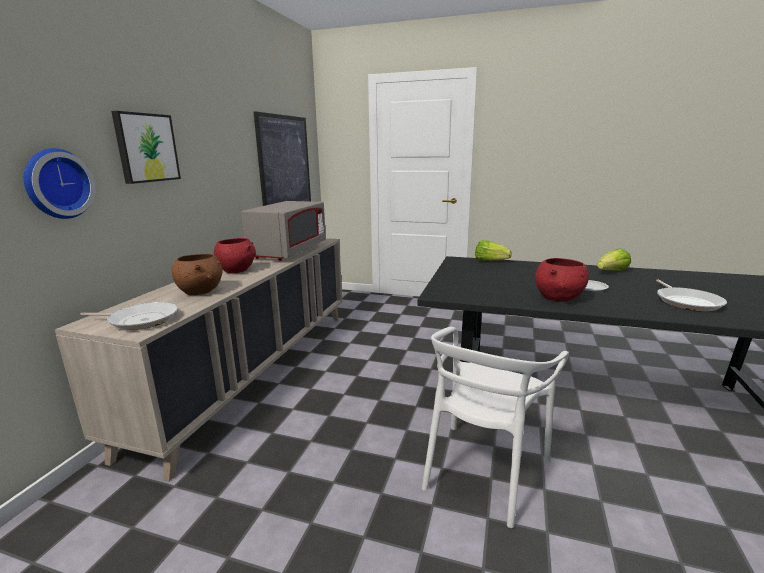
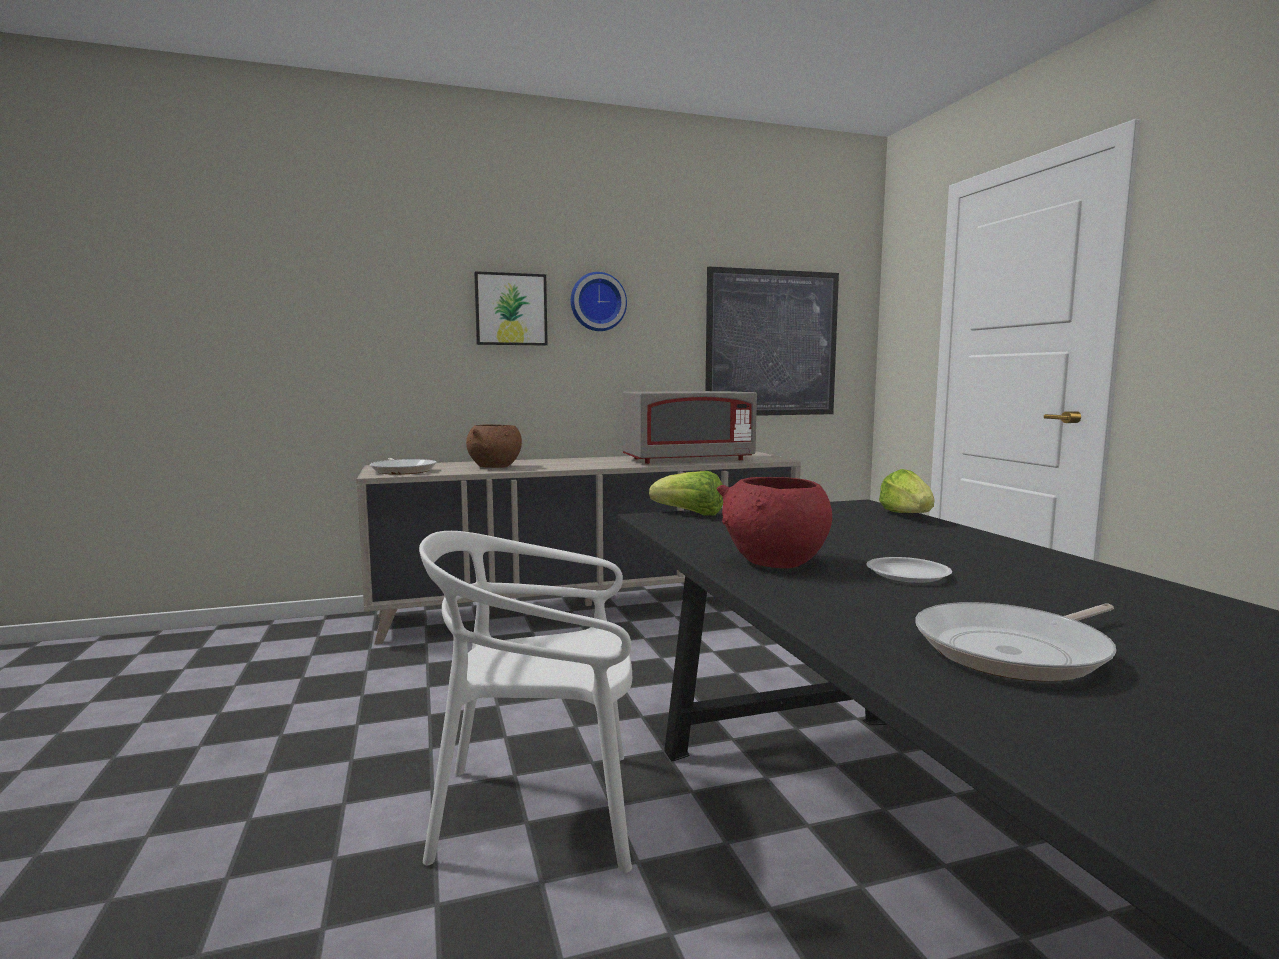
camera: 55 degrees right, 10 degrees down
(56, 184) = (402, 338): wall clock -> wall clock (597, 302)
(237, 270) = (579, 462): red bowl -> none
(612, 272) = (1104, 582): lettuce -> lettuce (690, 514)

